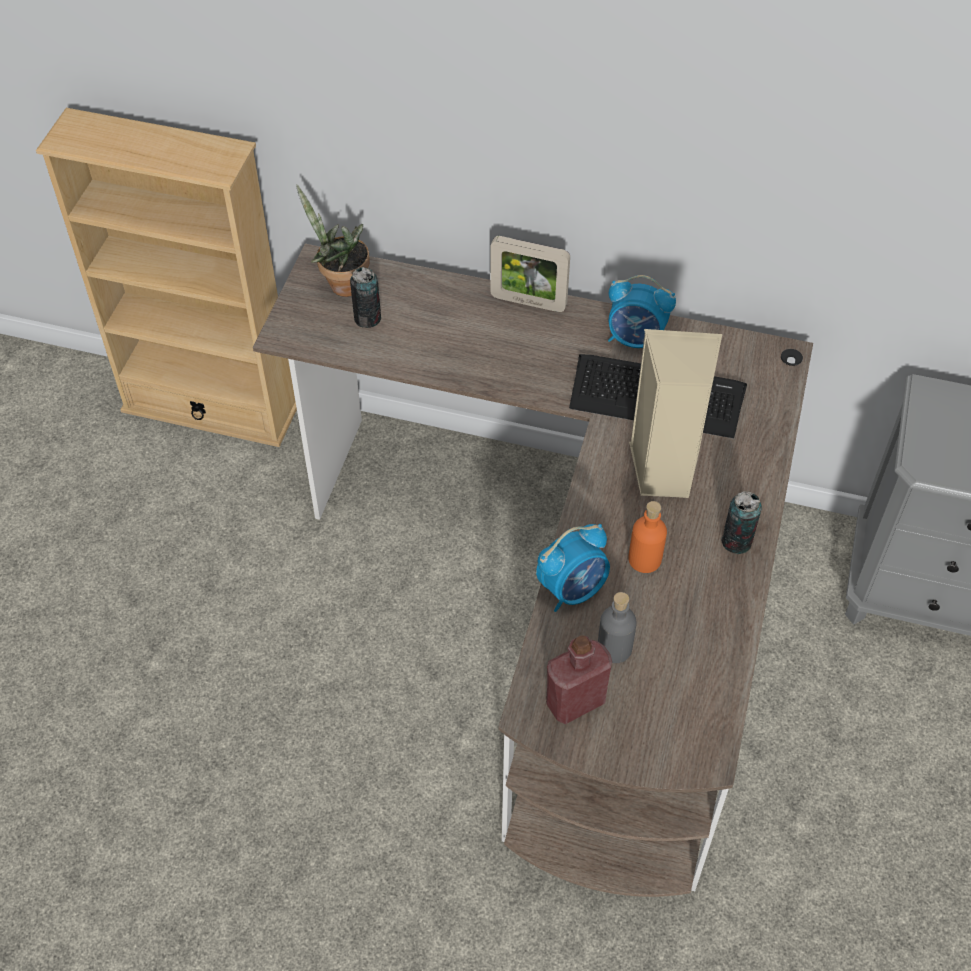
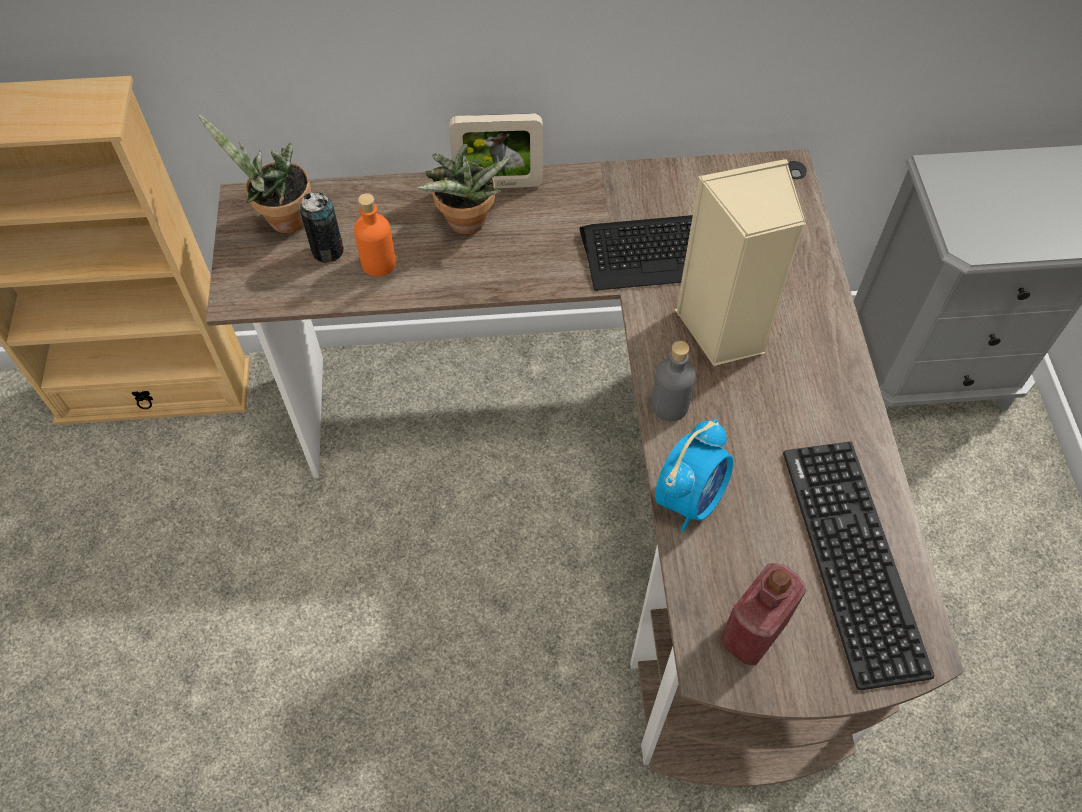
camera: 20 degrees left, 5 degrees up
(487, 328) = (466, 226): none -> potted plant
(614, 648) = (766, 553): grey bottle -> grey bottle (669, 405)
(636, 339) = (630, 194): alarm clock -> none
(645, 559) = (750, 437): orange bottle -> orange bottle (378, 263)
(684, 675) = (853, 559): none -> keyboard
(736, 542) = (835, 387): can -> none

